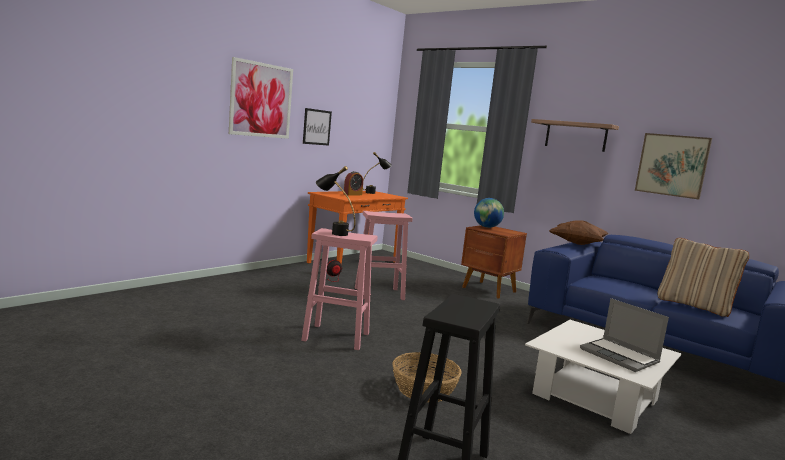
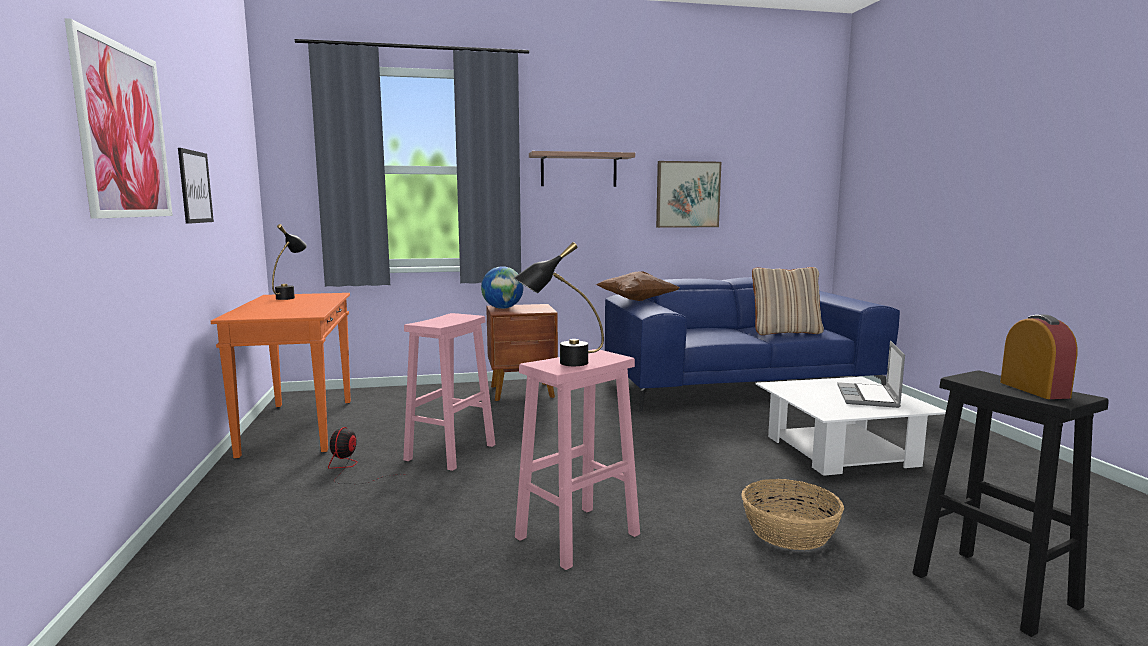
camera: 50 degrees left, 0 degrees up
(352, 194) = (283, 306): alarm clock -> alarm clock (1034, 390)
(620, 356) = (869, 397): laptop -> laptop turned 105 degrees clockwise

